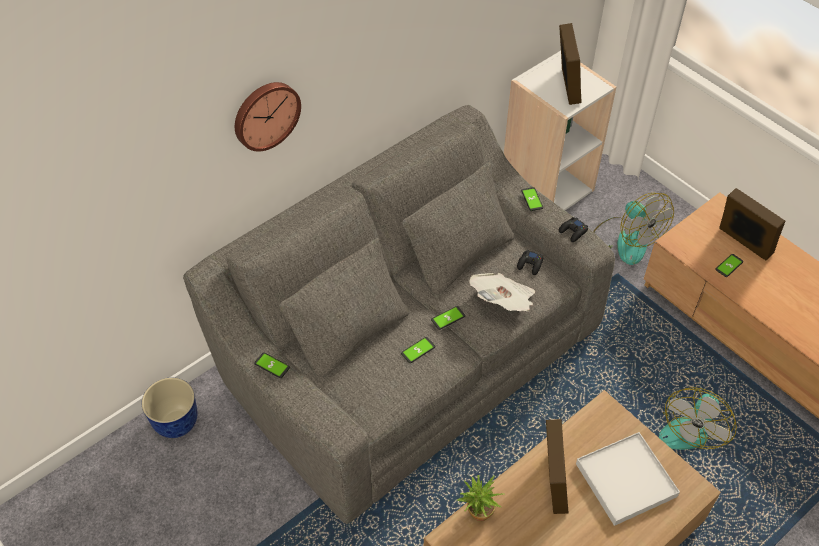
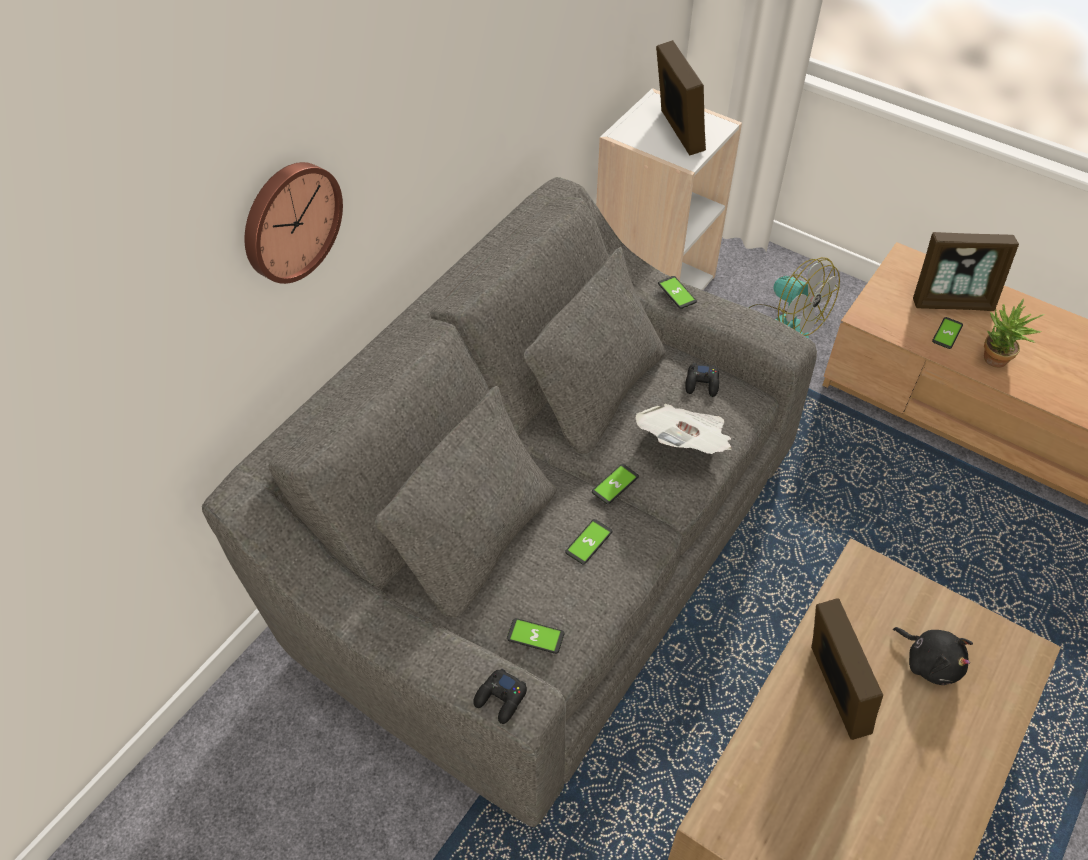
camera: 15 degrees left, 0 degrees up
(176, 422) = (228, 731): planter -> none
(272, 365) = (377, 618): phone -> phone (535, 636)
(477, 515) = (744, 771): potted plant -> potted plant (994, 362)
(573, 232) = (751, 325): black game controller -> black game controller (501, 699)
(626, 480) = (930, 662): white tray -> black plush toy
(688, 426) = (948, 561): fan -> none
(742, 243) = (952, 301): picture frame -> picture frame turned 150 degrees clockwise

